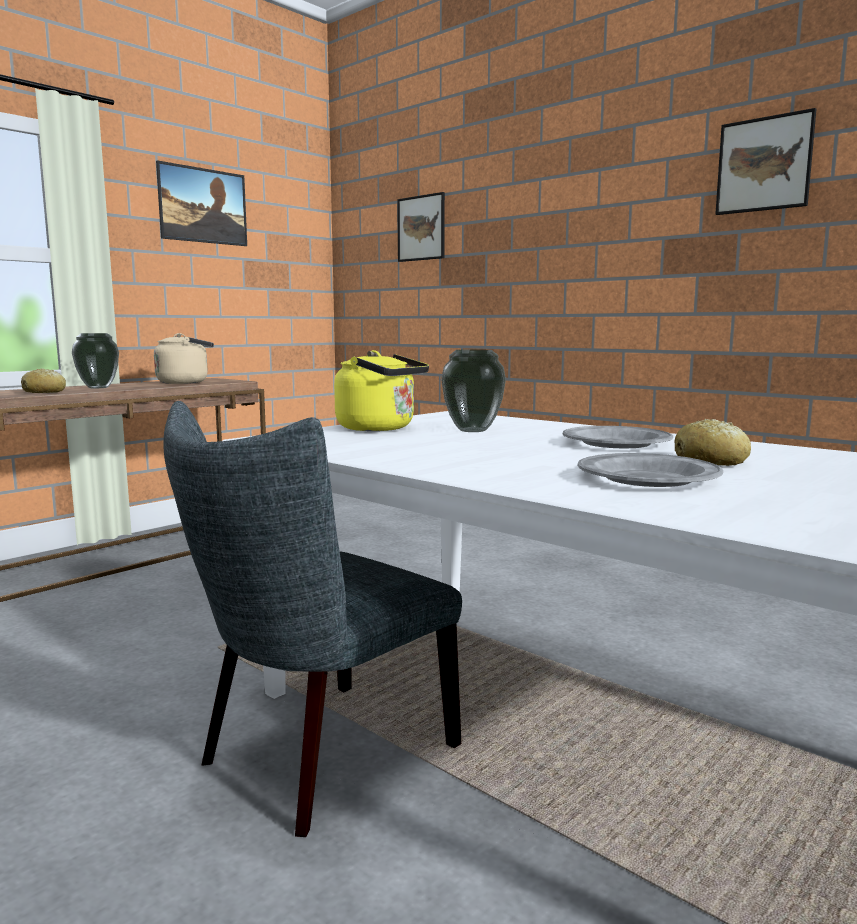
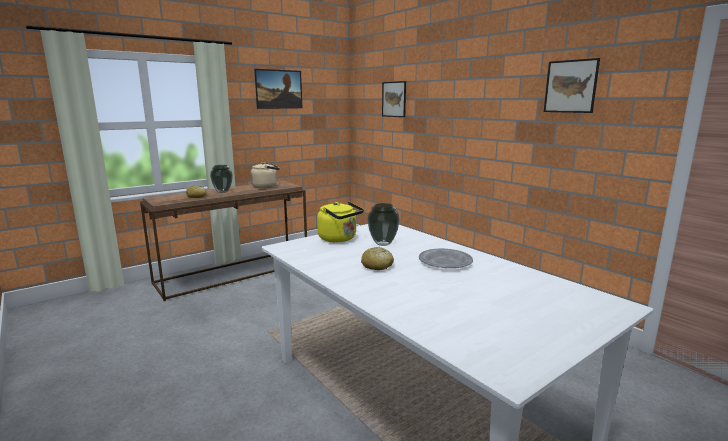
camera: 10 degrees right, 5 degrees up
(317, 759) = (296, 397): grey chair -> none
(648, 478) = (434, 298): grey plate -> none
(711, 461) = (478, 284): bread -> bread (377, 266)

